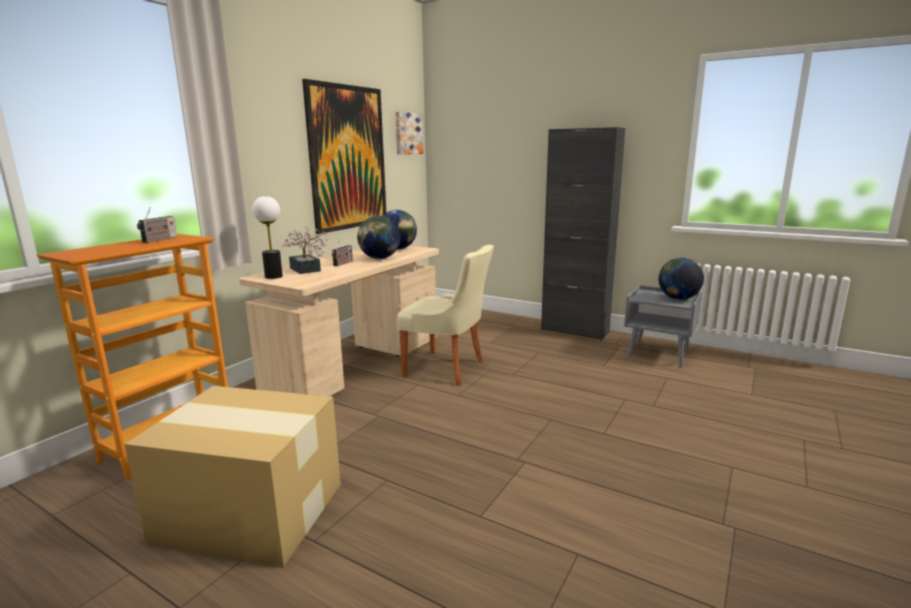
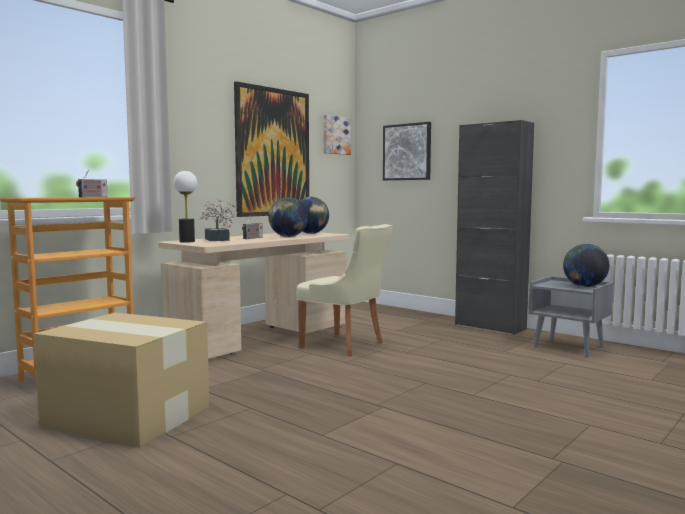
camera: 10 degrees right, 10 degrees down
(484, 152) = (407, 152): none -> picture

